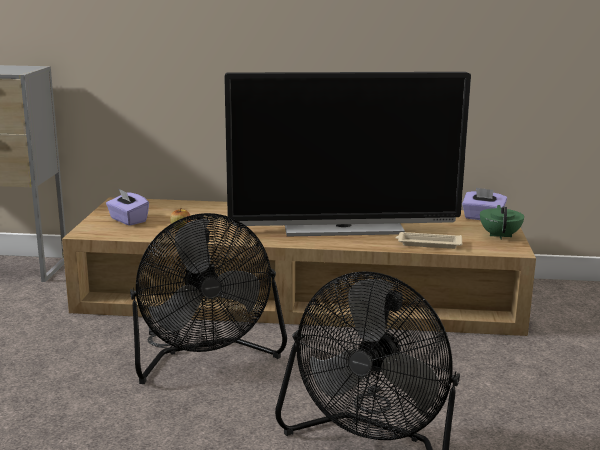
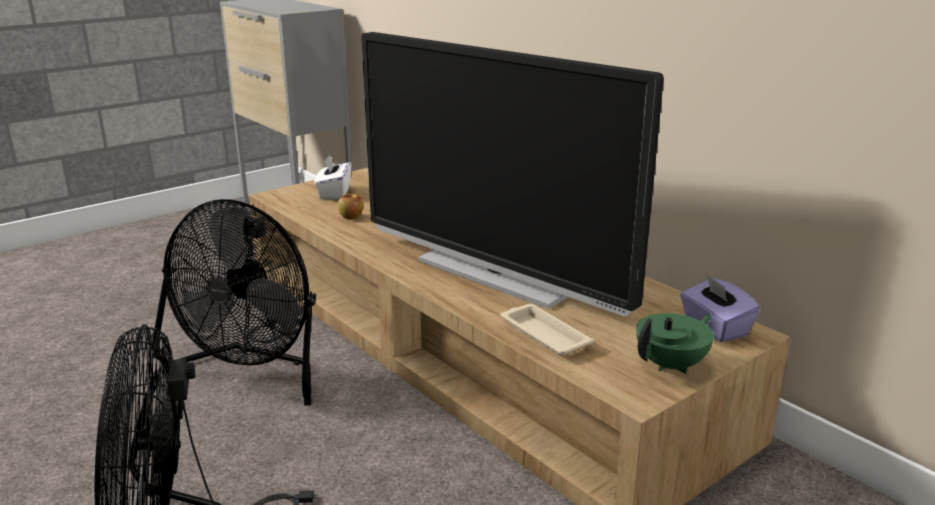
camera: 45 degrees right, 5 degrees up
(128, 220) = (334, 193): purple tissue box -> white tissue box

